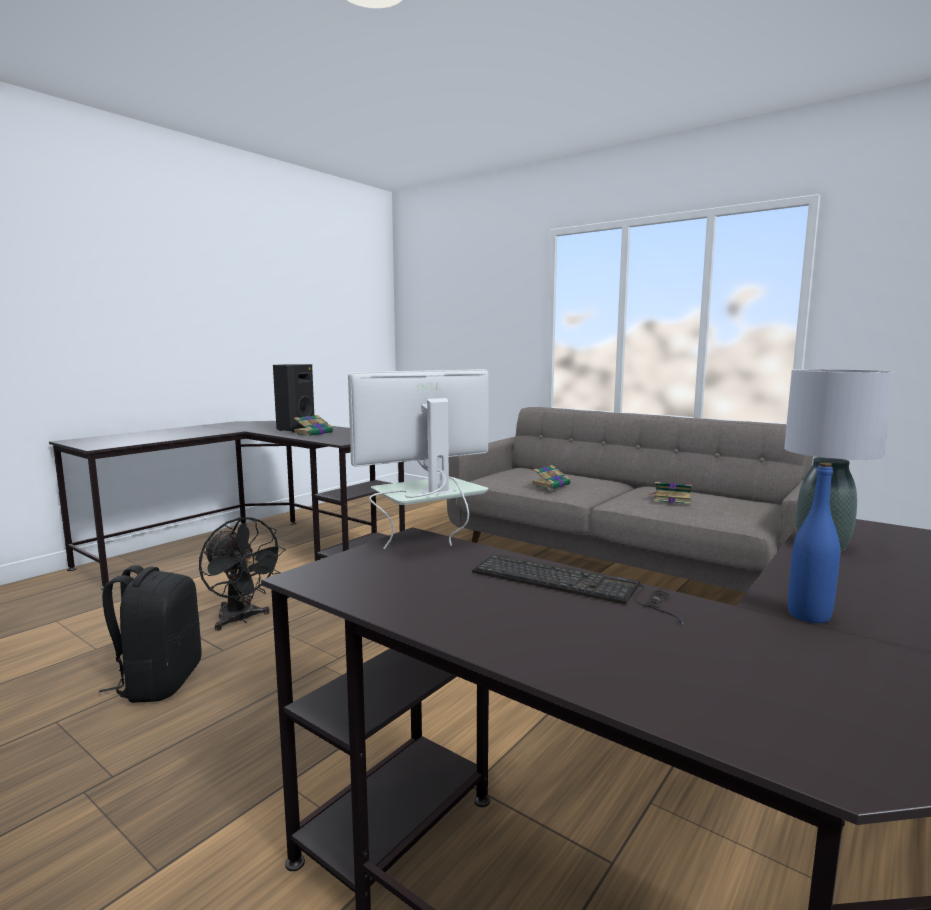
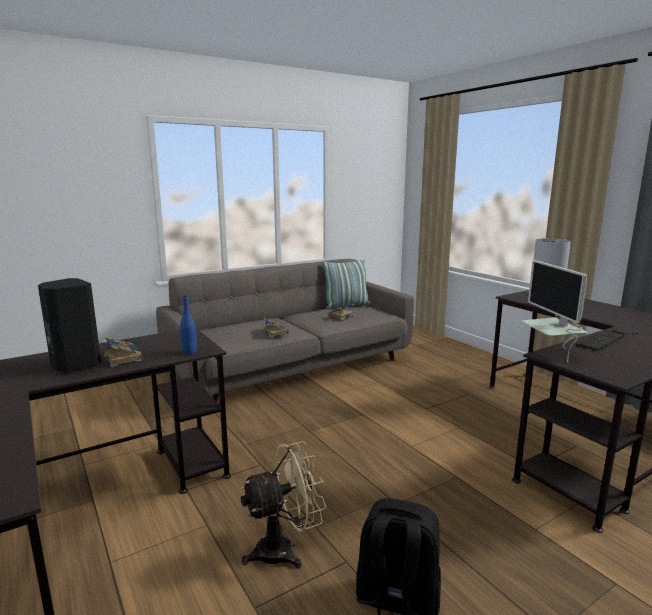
camera: 70 degrees left, 5 degrees up
(241, 619) = (284, 549): black fan -> beige fan
(740, 498) = (346, 305): none -> pillow
(809, 615) = (620, 321): blue bottle -> blue bottle (189, 352)

